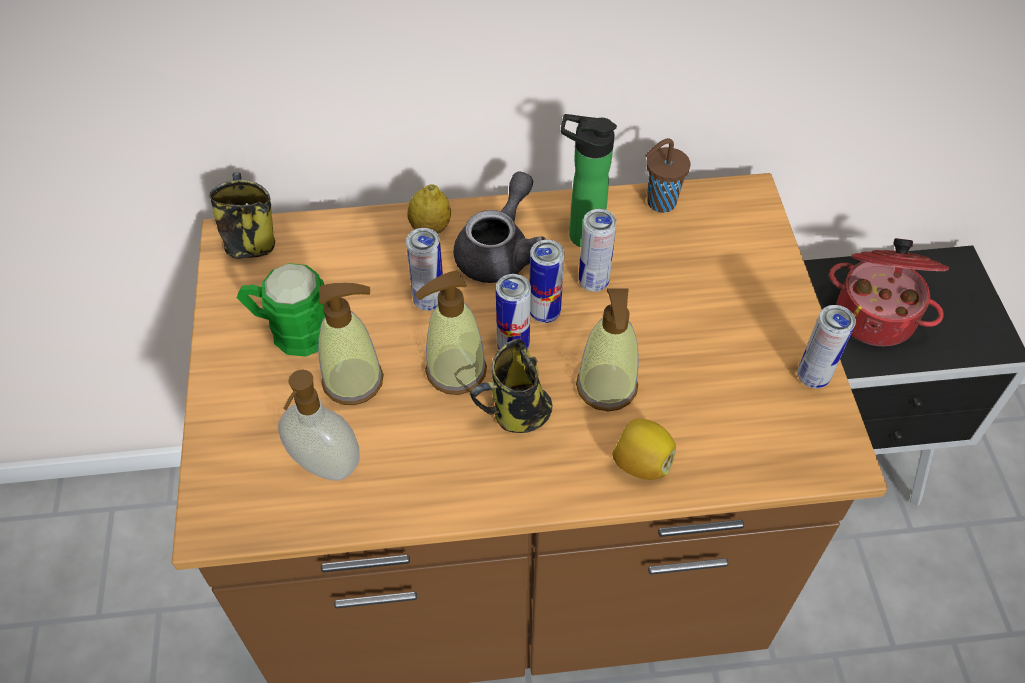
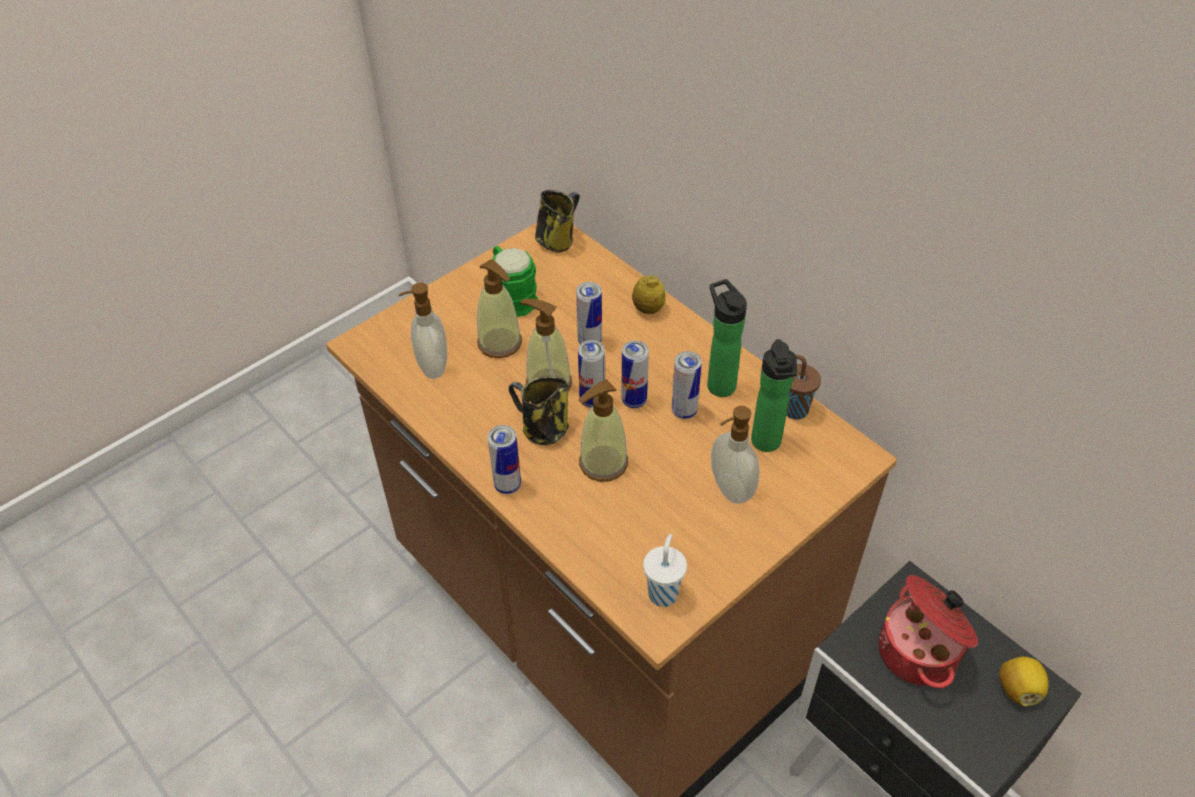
camera: 55 degrees right, 5 degrees down
(500, 251) = (663, 351): grey teapot -> none
(641, 462) = (559, 511): lemon -> lemon (1018, 689)
(686, 247) = (767, 444): none -> bottle
(718, 306) = (729, 489): none -> soap dispenser
(807, 433) = (663, 592): none -> white cup
(812, 377) = (716, 574): can -> can (507, 485)

